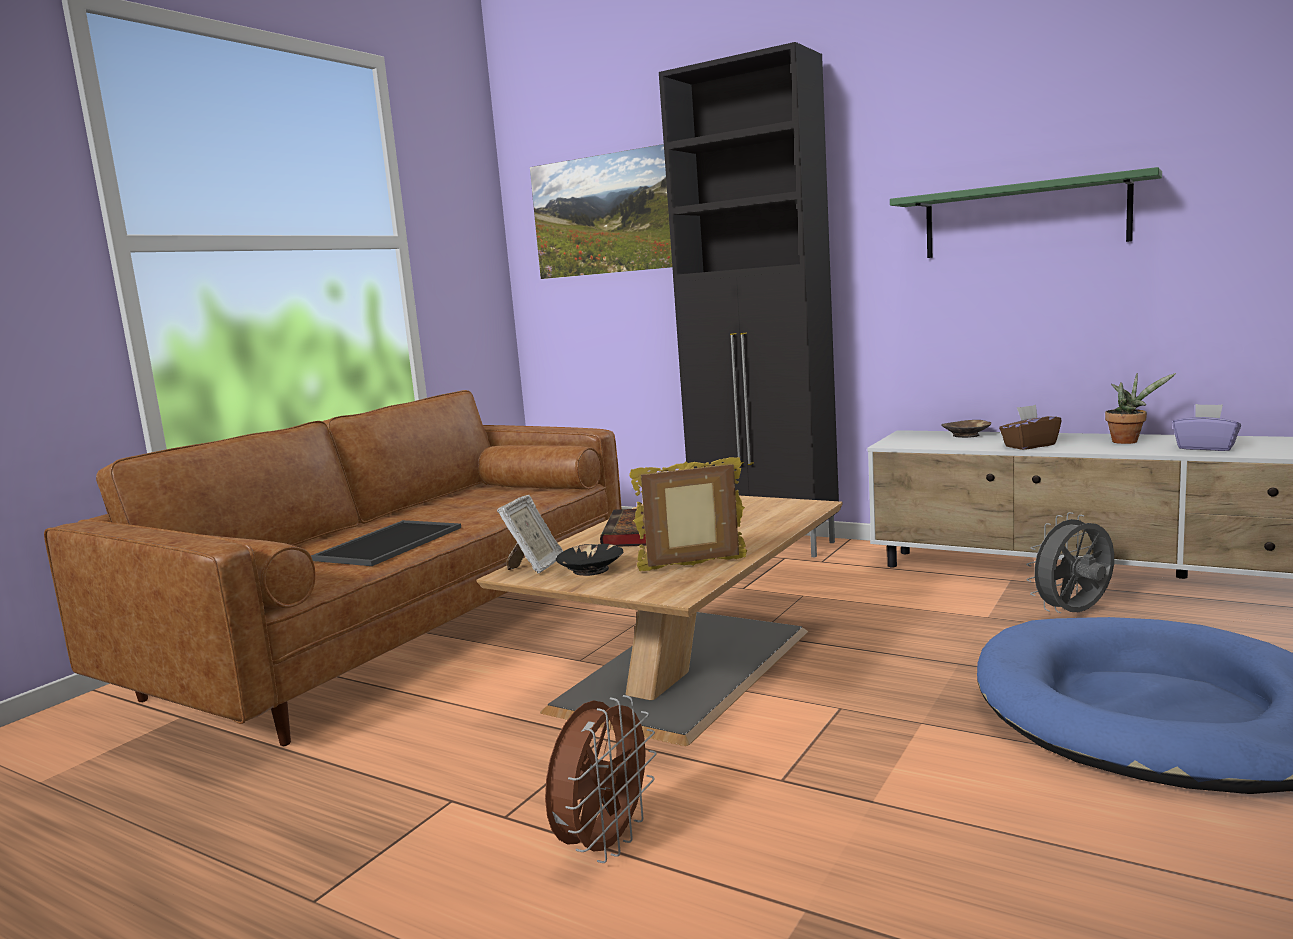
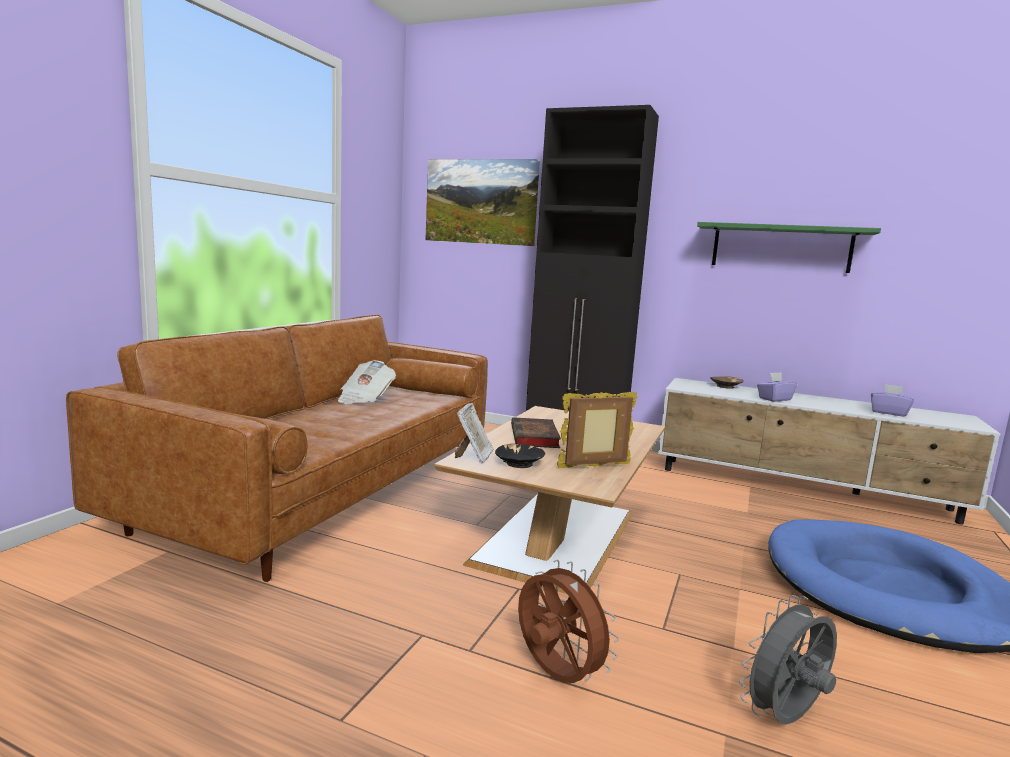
camera: 10 degrees left, 0 degrees up
(388, 543) = (341, 426): tray -> none
(441, 504) = (363, 398): none -> newspaper
(604, 844) = (556, 676): brown fan -> brown fan turned 60 degrees counterclockwise
(1029, 446) = (774, 399): brown tissue box -> purple tissue box
(1074, 614) = (802, 514): grey fan -> grey fan (785, 719)
(1128, 441) = (835, 402): potted plant -> none

